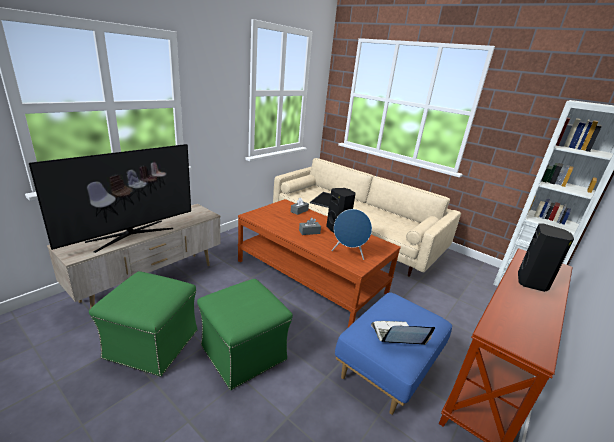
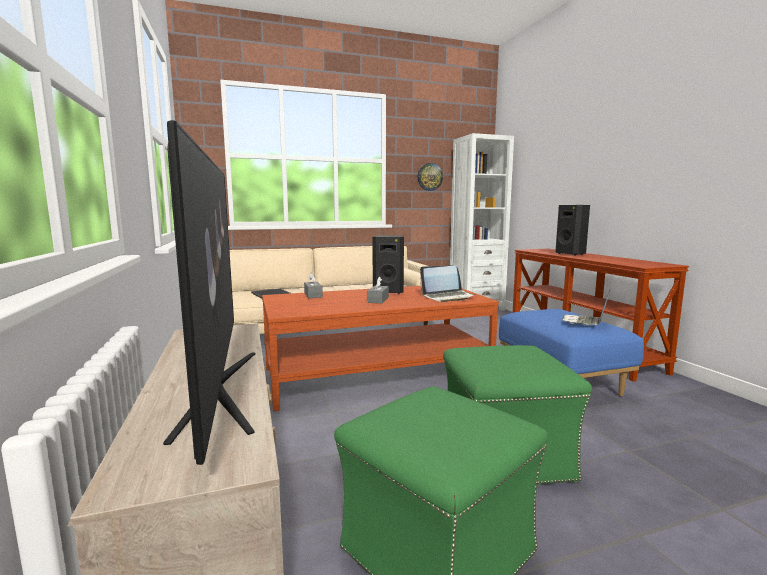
camera: 55 degrees left, 15 degrees down
(348, 253) = (448, 297): blue speaker -> laptop
(522, 137) = (429, 177): none -> wall clock

